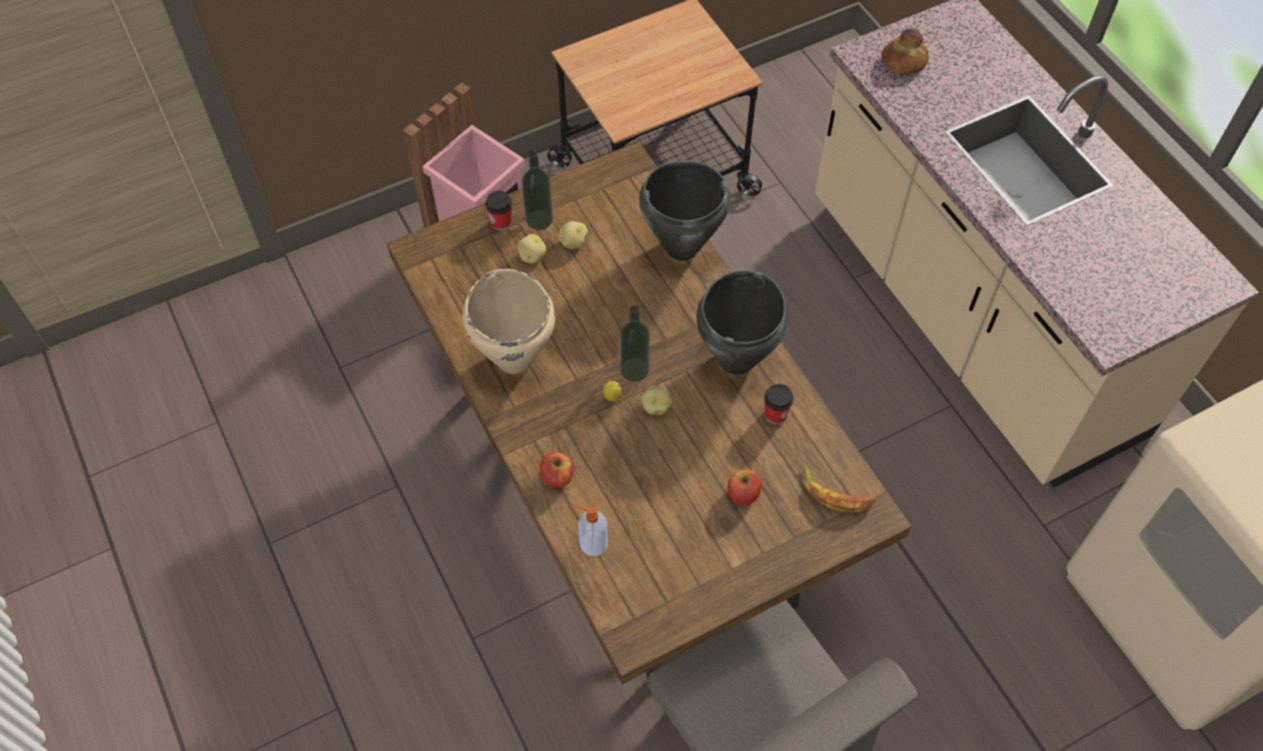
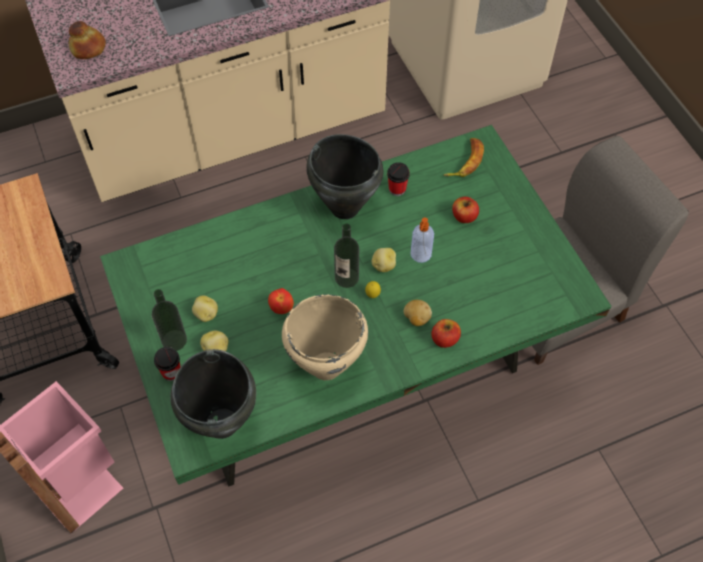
camera: 85 degrees left, 0 degrees up
(583, 445) = (416, 318): none -> potato
(586, 310) = (282, 308): none -> apple
(592, 543) = (504, 318): soap dispenser -> soap dispenser (420, 255)
(633, 489) = (353, 370): brown dining table -> green dining table
(681, 247) = (226, 234): black cooking pot -> black cooking pot (221, 424)

